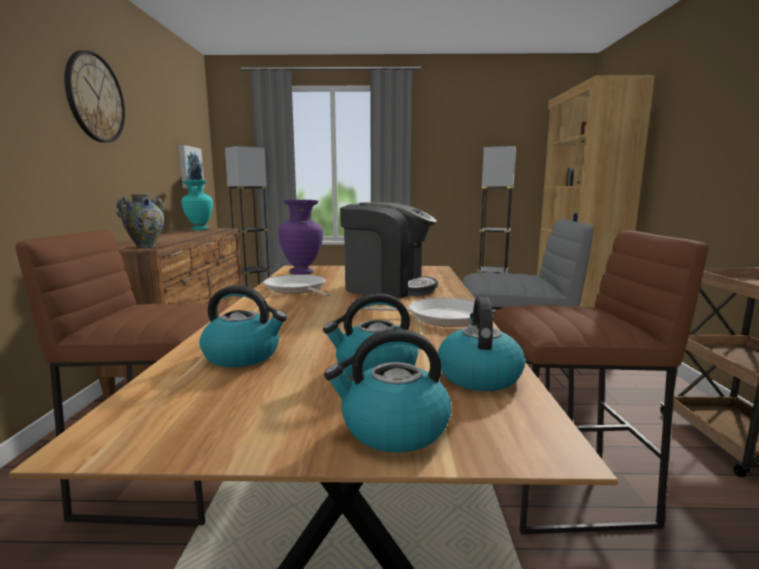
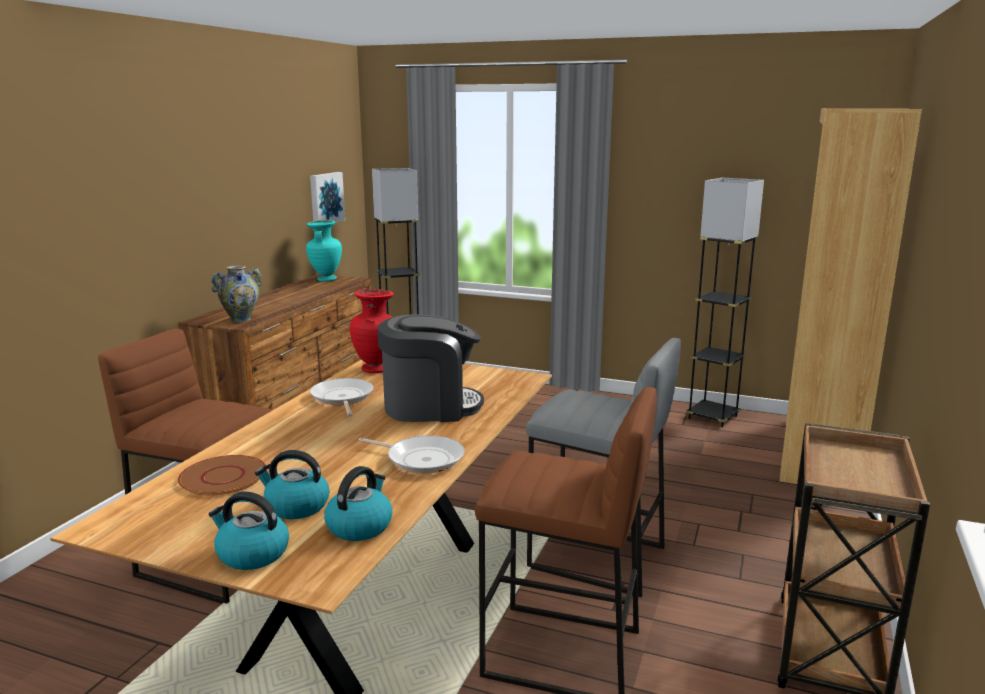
camera: 20 degrees right, 5 degrees up
(95, 98) = (203, 159): wall clock -> none
(243, 356) = (223, 476): kettle -> brown plate
(302, 273) = (376, 370): purple vase -> red vase
(387, 287) = (430, 406): coffee machine -> coffee machine turned 45 degrees counterclockwise

